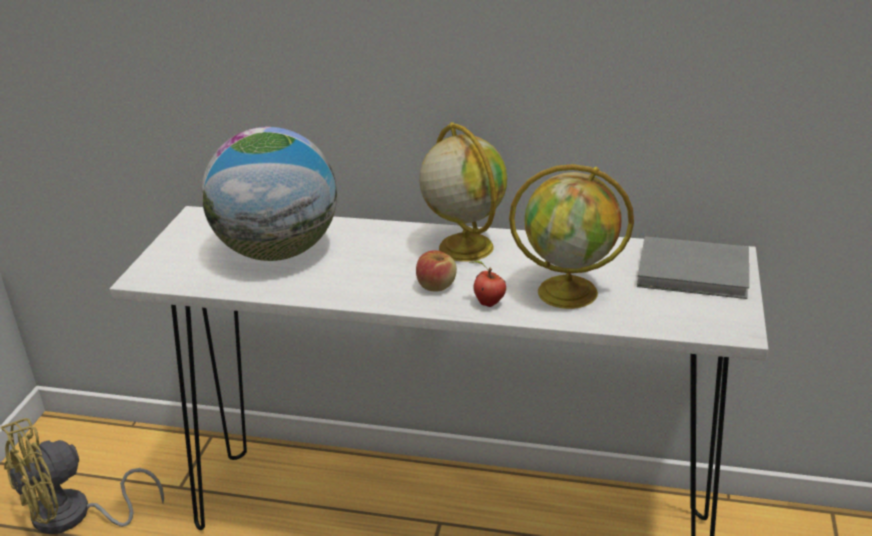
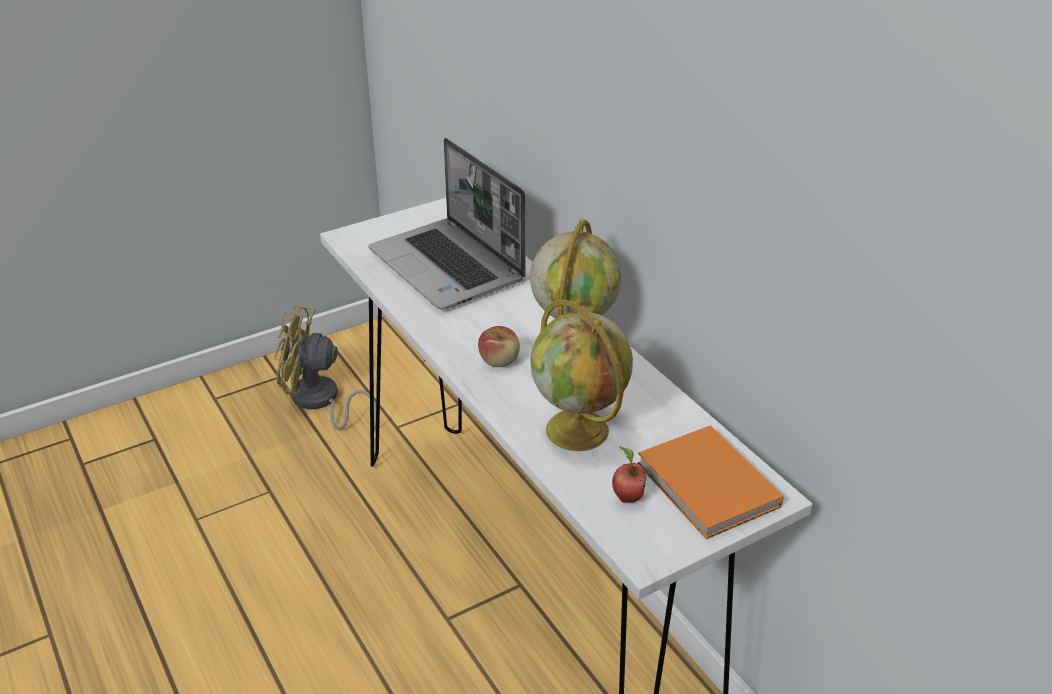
camera: 45 degrees right, 5 degrees up
(278, 251) = (449, 267): globe -> laptop
(487, 303) = (507, 398): apple -> apple (627, 497)
(696, 273) = (708, 488): grey book -> orange book

